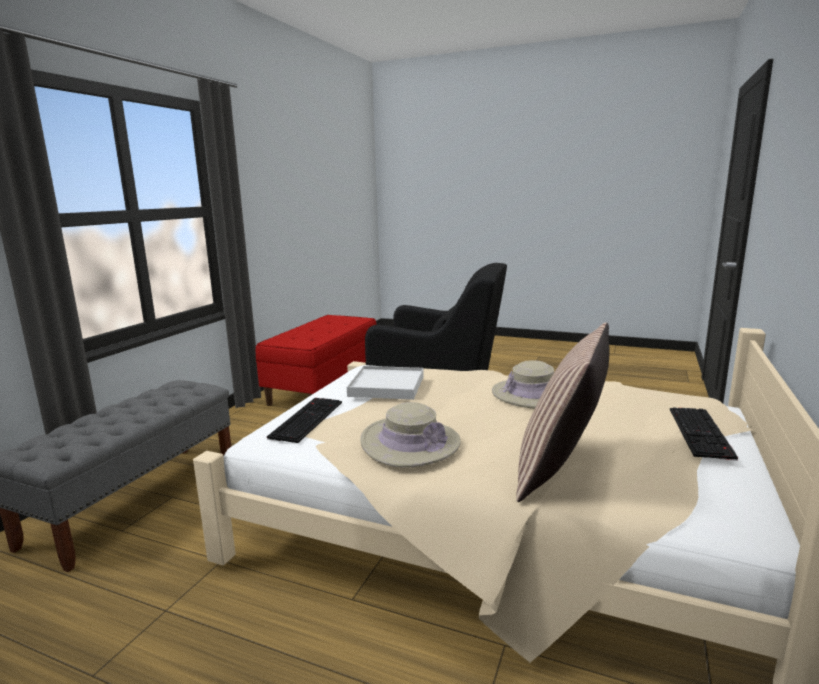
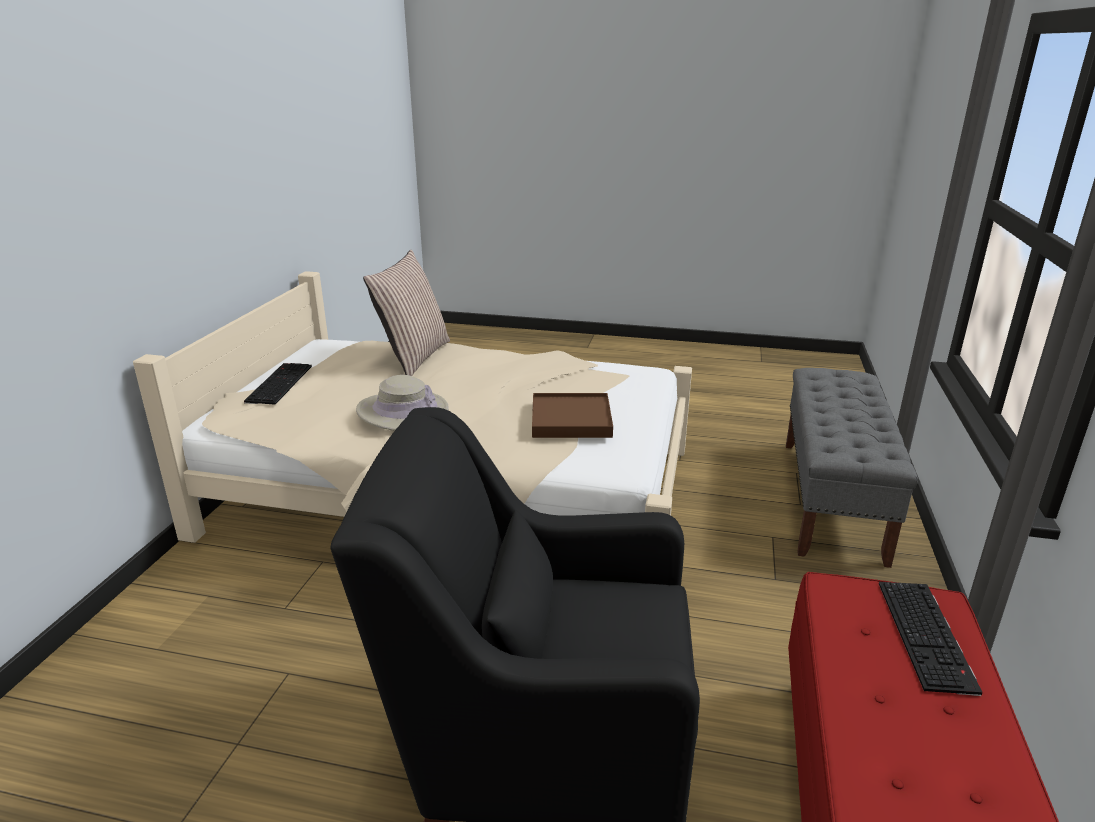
camera: 170 degrees right, 10 degrees up
(306, 419) = (629, 386): keyboard -> keyboard (928, 636)
(387, 386) = (571, 419): white tray -> brown tray
(410, 443) = (522, 363): beige hat -> none

